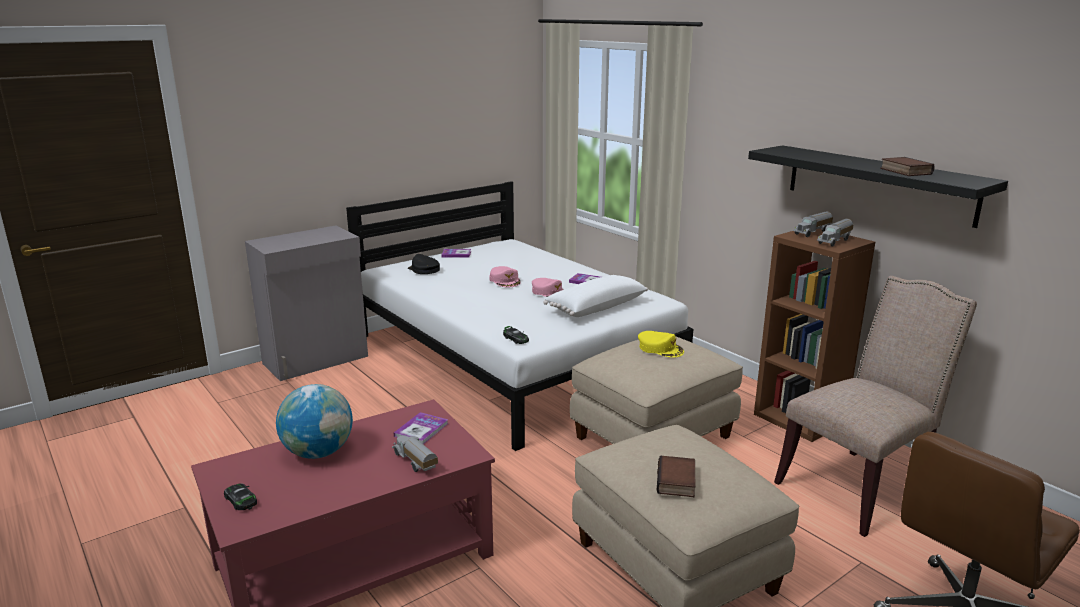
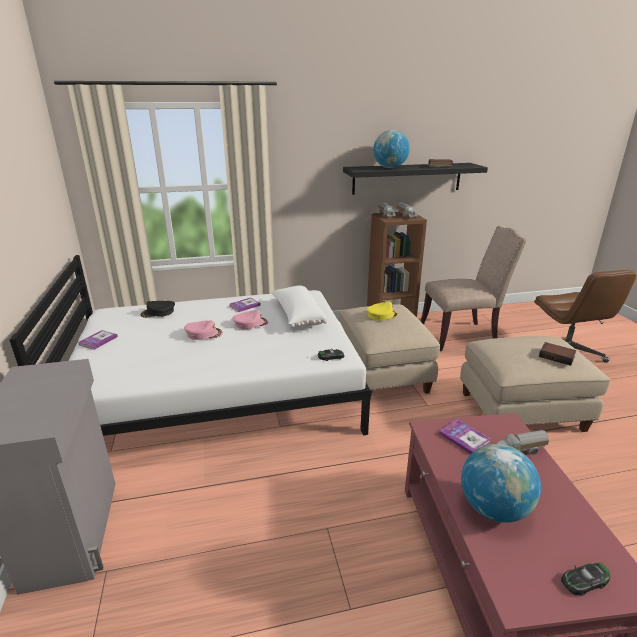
camera: 65 degrees left, 5 degrees up
(424, 269) = (114, 365): black cap -> black cap (158, 312)
(820, 157) = (389, 168): none -> globe
(858, 486) = (461, 335): beige chair -> beige chair turned 90 degrees clockwise

